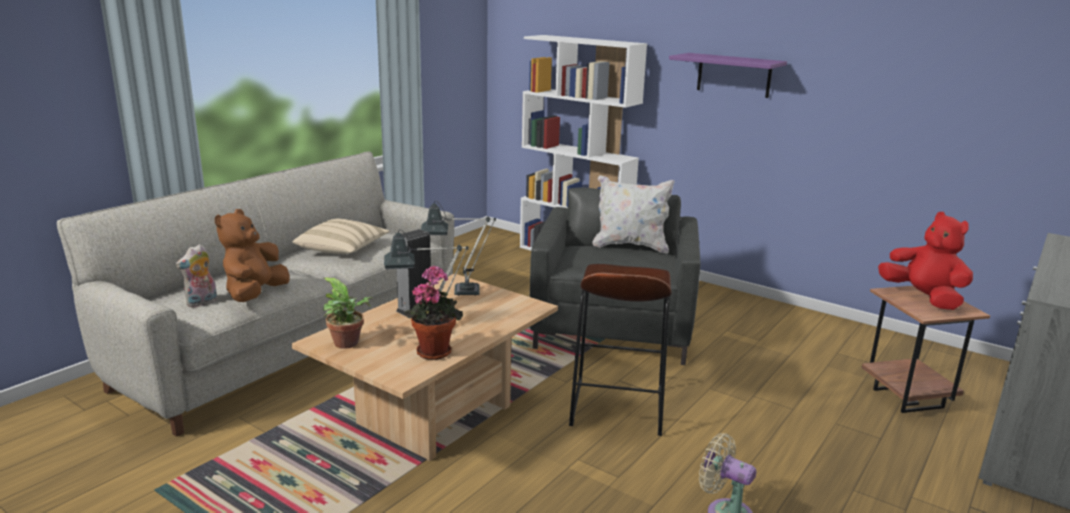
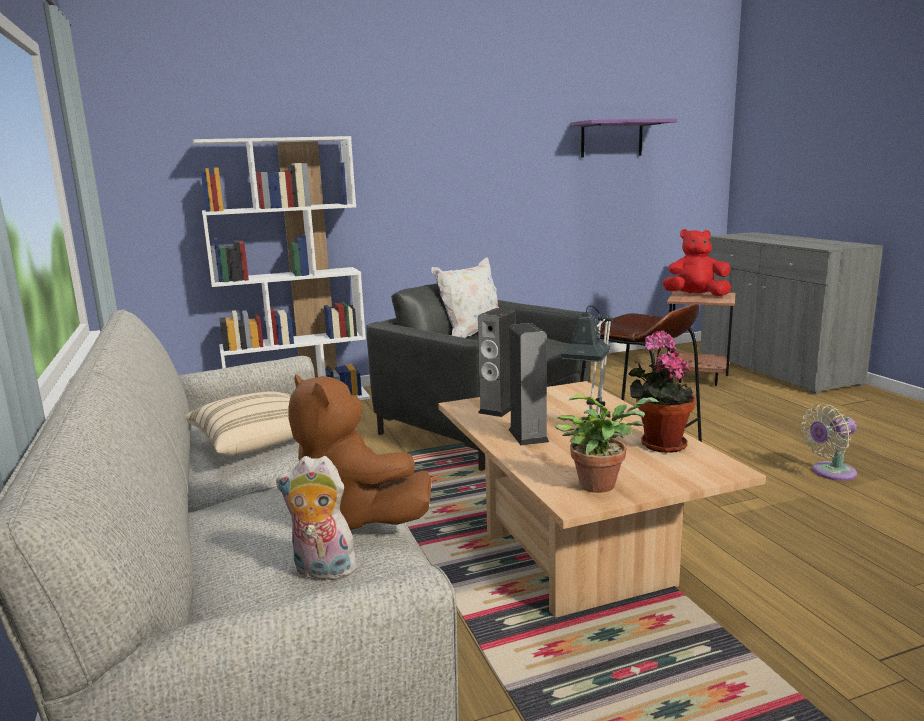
camera: 55 degrees left, 5 degrees down
(202, 303) = (321, 571): plush toy -> plush toy turned 120 degrees clockwise
(459, 291) = (498, 409): table lamp -> speaker
(734, 75) = (439, 161): purple shelf -> purple shelf (611, 139)

